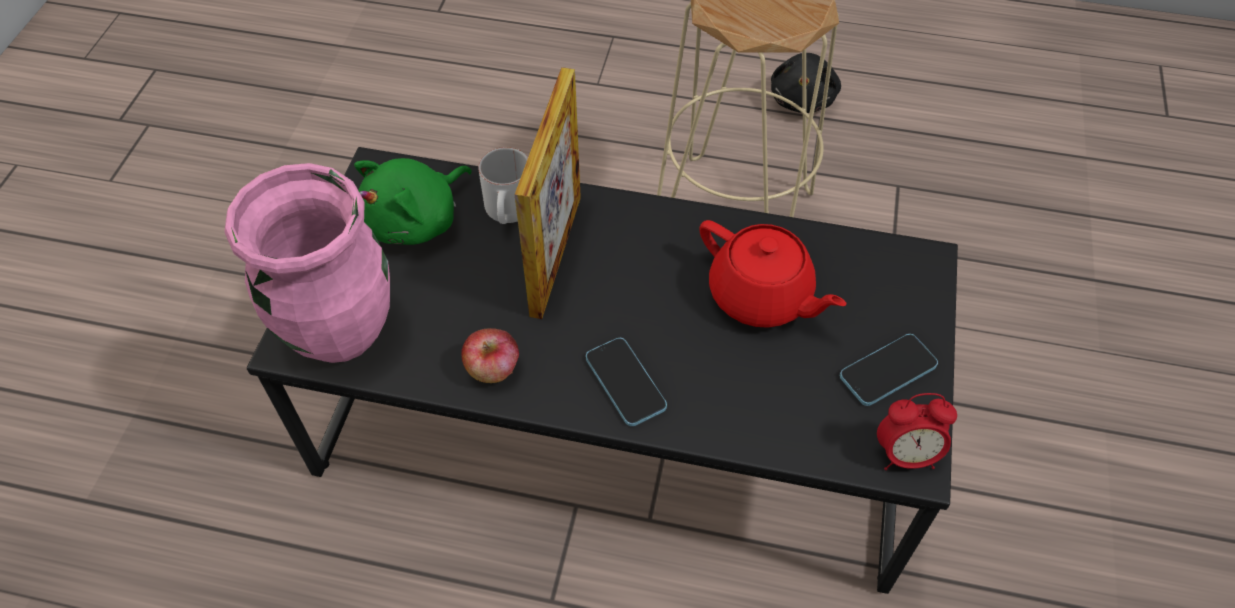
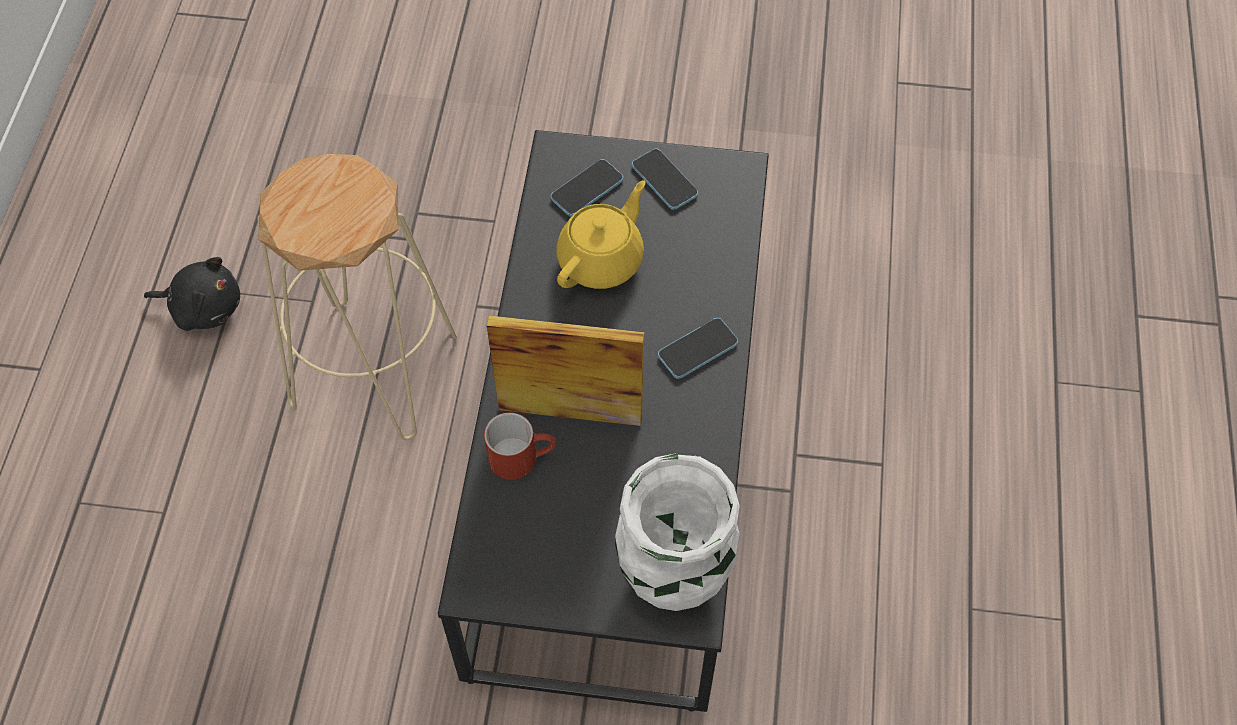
camera: 95 degrees left, 5 degrees up
(340, 330) = (672, 576): pink vase -> white vase
(416, 220) = (537, 536): green plush toy -> none
(493, 369) = (697, 446): apple -> none
(510, 212) = (522, 456): white mug -> red mug
(761, 296) = (602, 259): red teapot -> yellow teapot
(867, 288) = (587, 189): none -> phone
(906, 455) = (734, 174): alarm clock -> none

